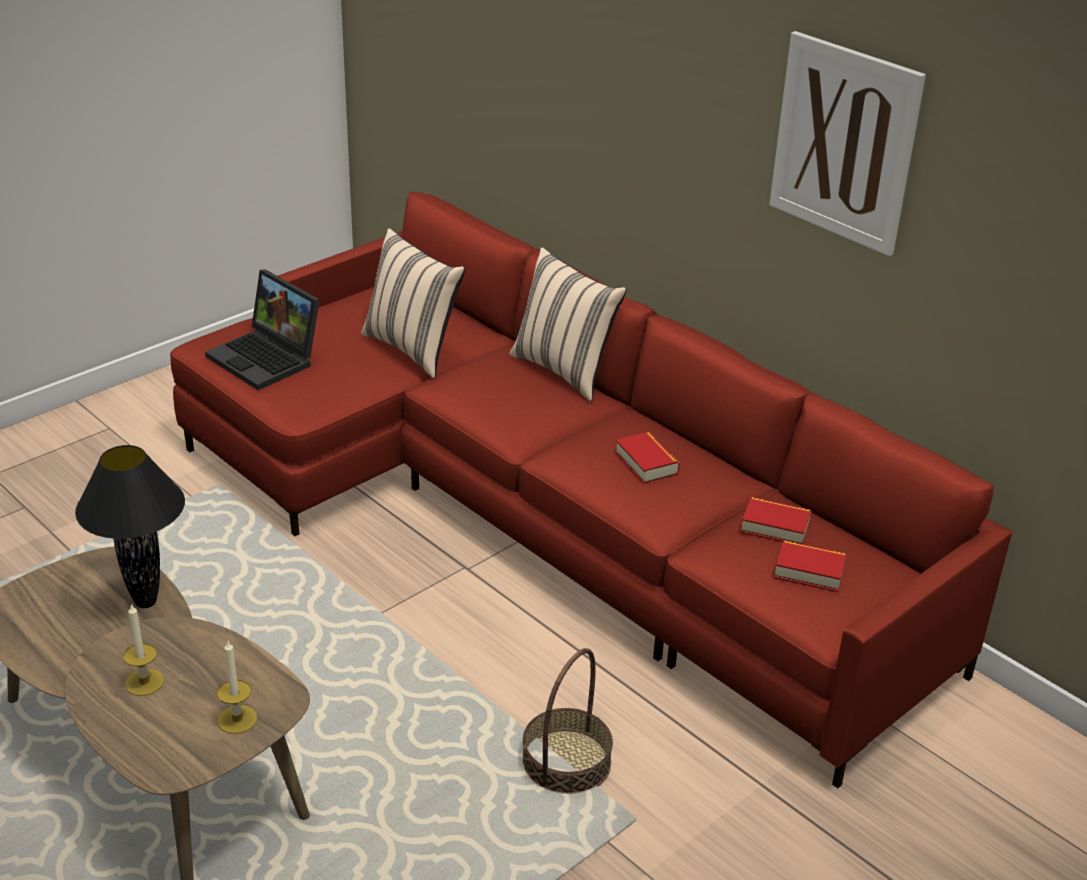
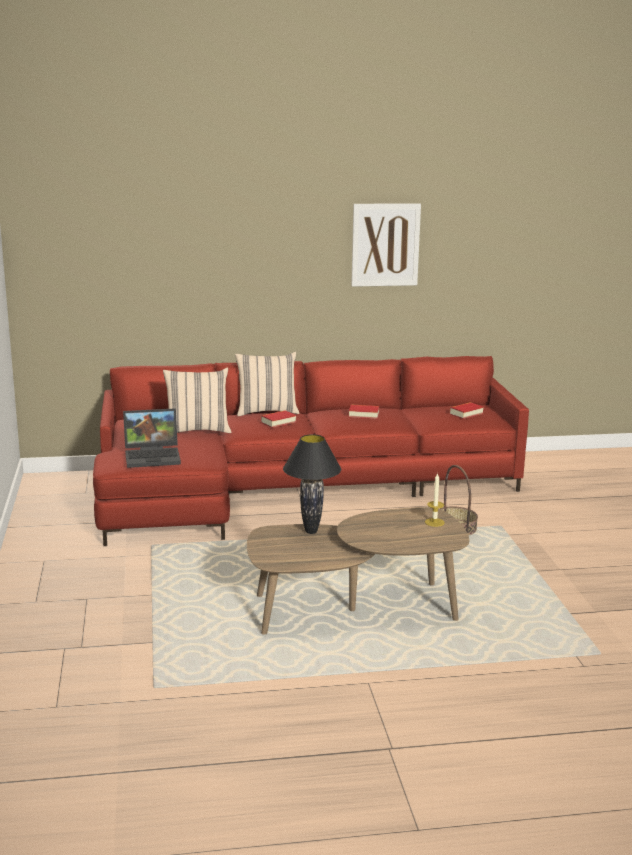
camera: 55 degrees left, 15 degrees down
(144, 682) = (386, 534): candle -> none
(775, 527) = (432, 410): book -> book (278, 422)

